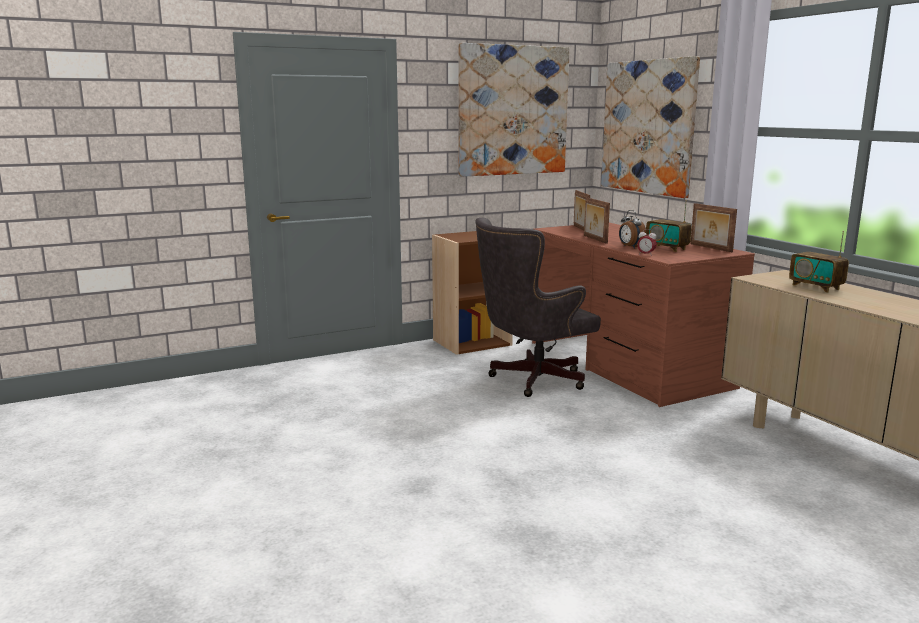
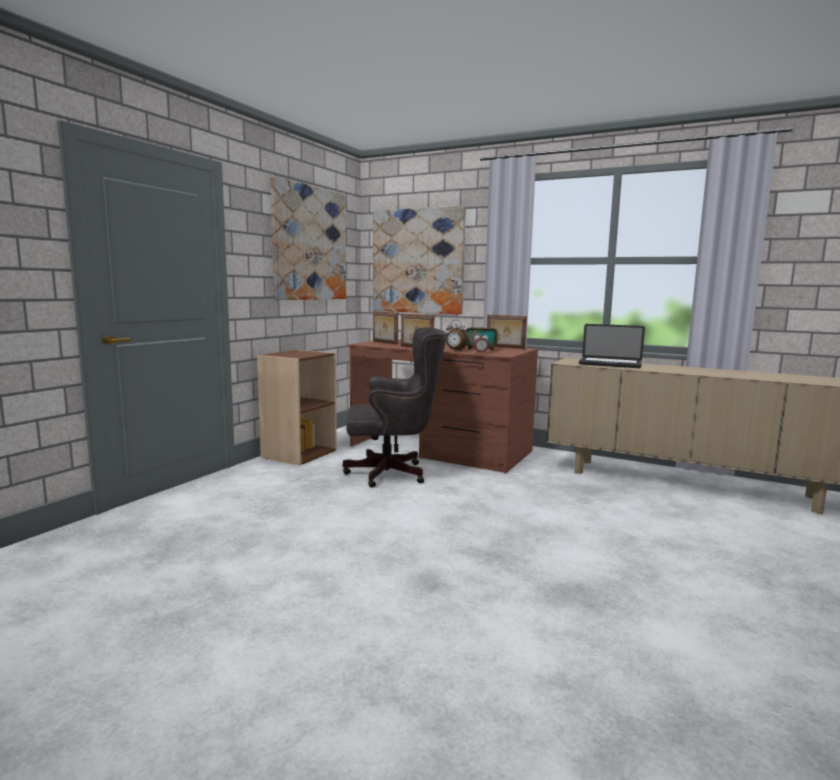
camera: 35 degrees left, 5 degrees down
(532, 381) = (393, 473): grey office chair -> grey office chair turned 120 degrees counterclockwise
(816, 287) = (610, 364): radio -> laptop

